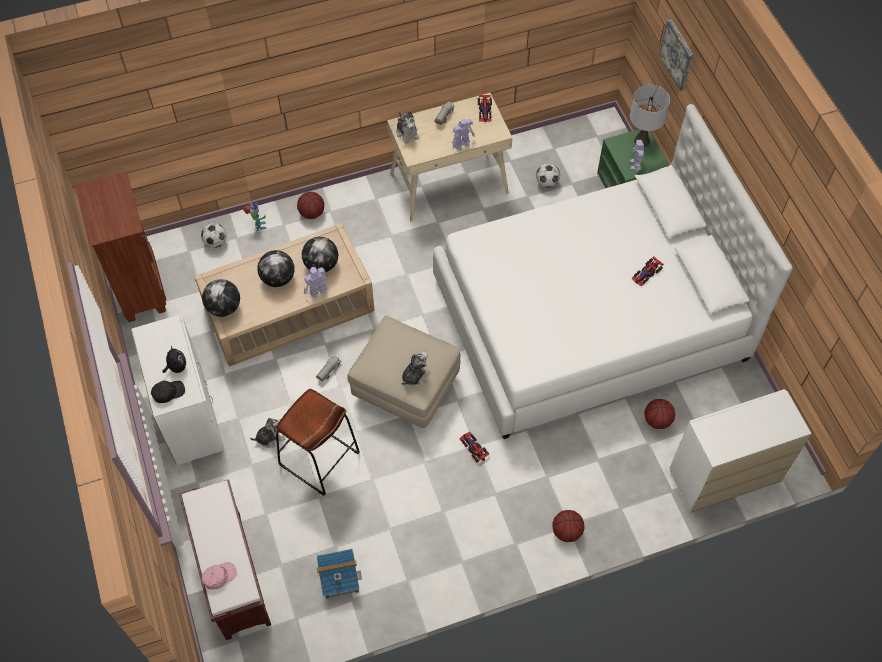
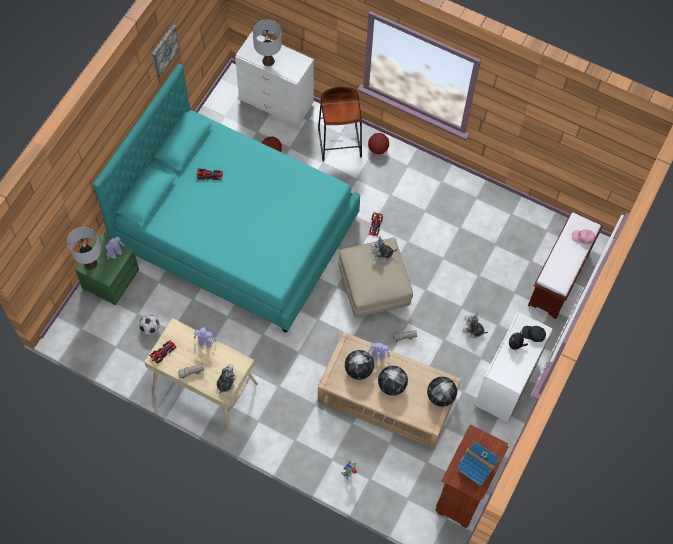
camera: 135 degrees left, 5 degrees up
(215, 242) = (385, 488): football -> none
(312, 213) = (307, 450): basketball -> none
(319, 459) = (459, 294): brown stool -> brown stool (340, 142)
(339, 579) = (508, 228): toy house -> toy house (476, 468)
(589, 319) = (236, 230): white bed -> turquoise bed
(677, 54) = (60, 214): picture -> picture (164, 50)
(749, 417) = (268, 61): none -> grey table lamp

